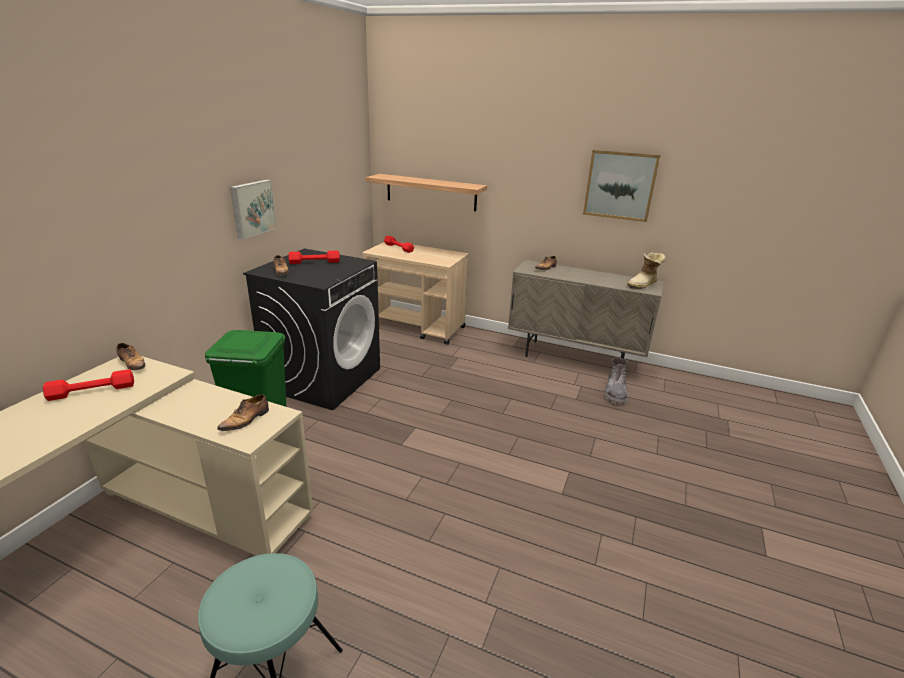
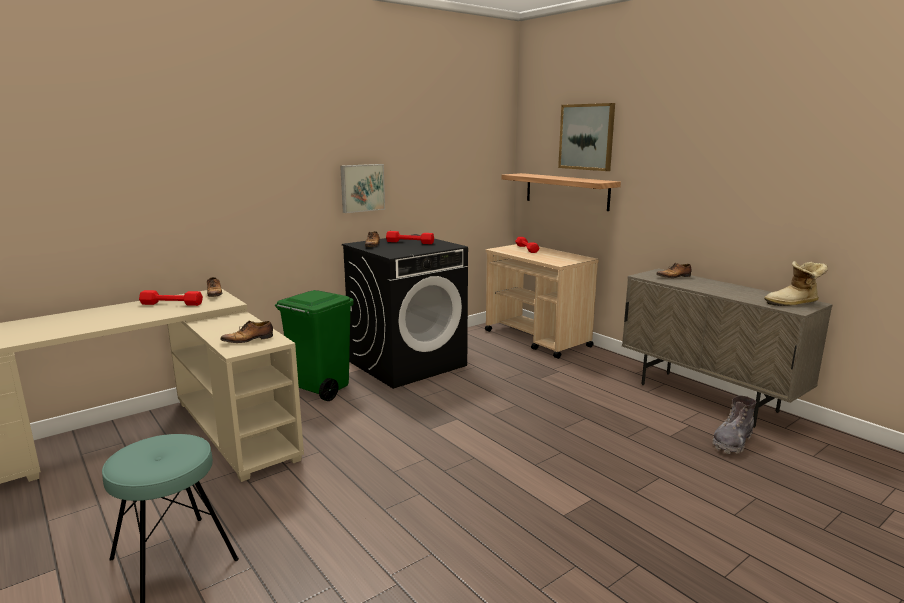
camera: 30 degrees right, 10 degrees down
(620, 185) = (771, 176): picture -> picture (586, 137)

